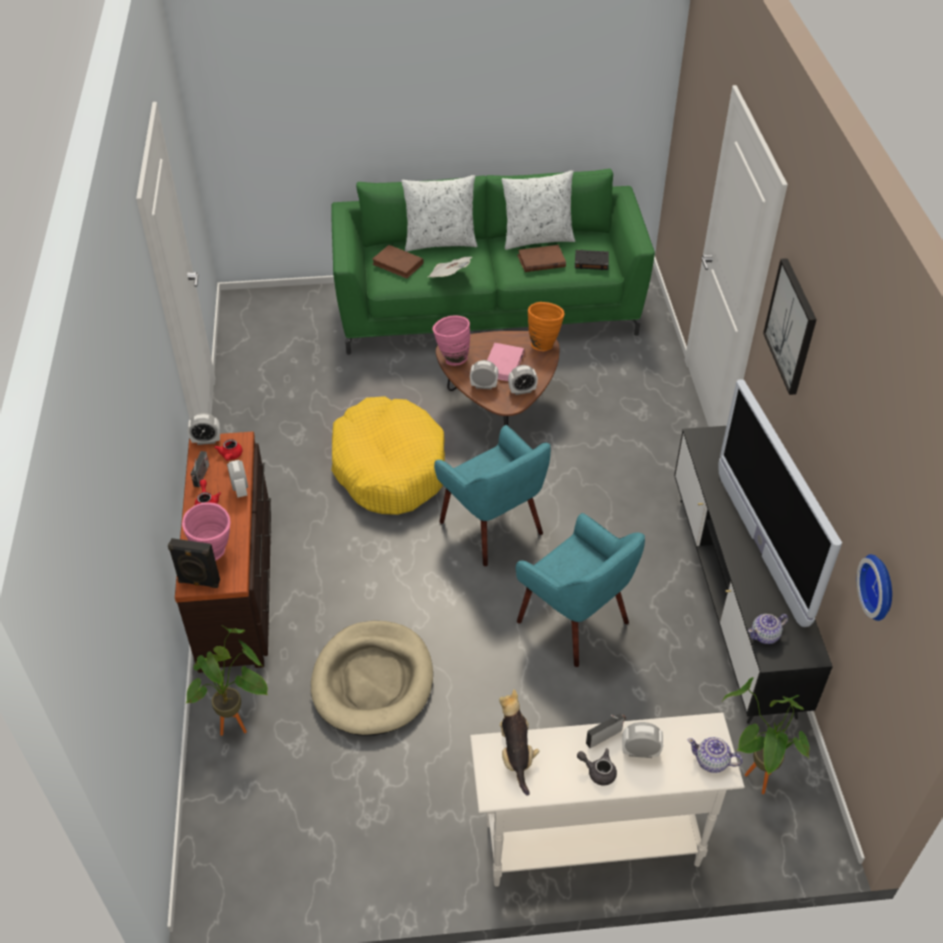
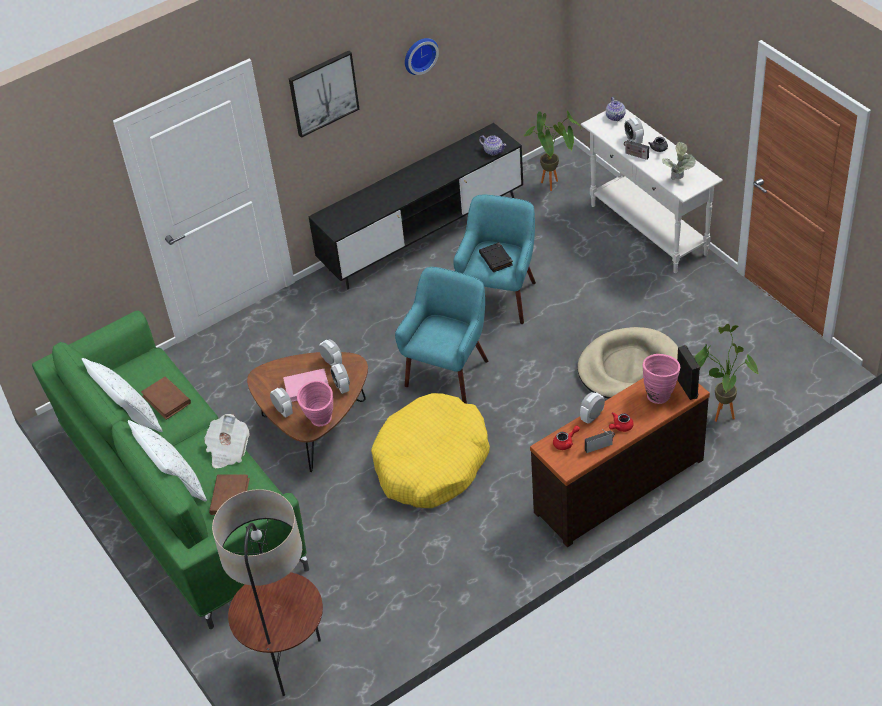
camera: 115 degrees left, 0 degrees up
(206, 440) = (562, 467): alarm clock -> alarm clock (283, 411)
(274, 317) = (289, 663): none -> floor lamp
(516, 754) = (678, 180): plush toy -> potted plant
(543, 343) = (262, 375): orange vase -> none
(591, 262) = (149, 368): black book -> black book (496, 259)
(760, 547) = (423, 173): television -> none
(880, 586) = (497, 37): wall clock -> wall clock (419, 54)

